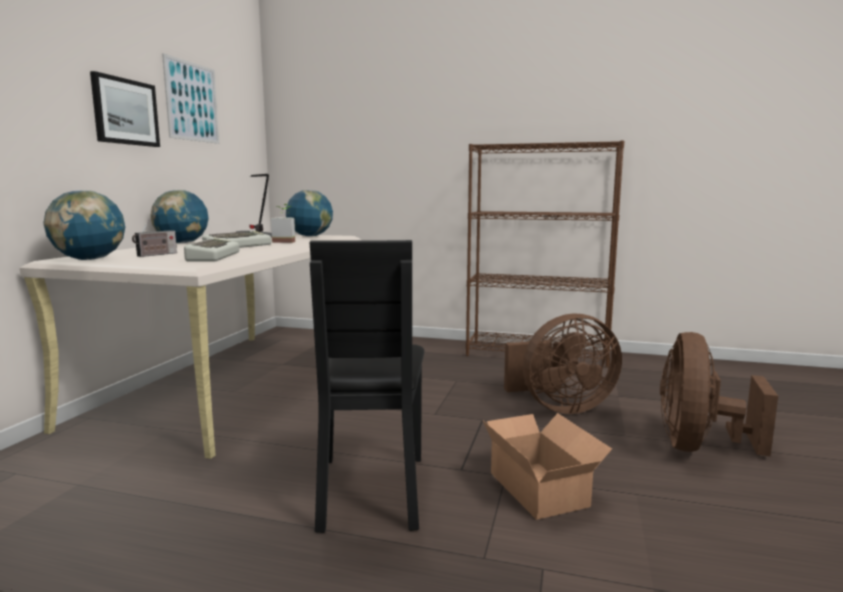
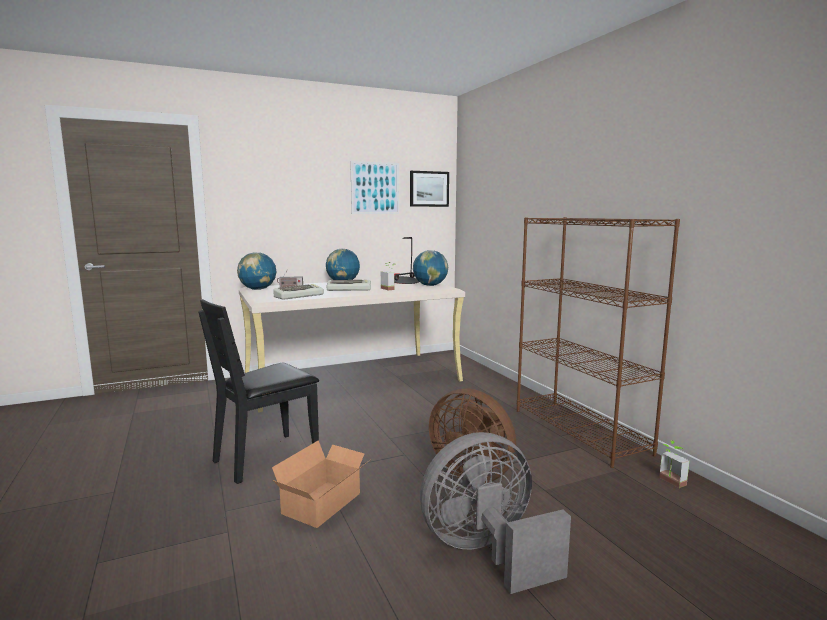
camera: 50 degrees right, 0 degrees up
(125, 112) = (316, 202): picture -> picture (429, 189)
(646, 363) = (669, 482): none -> potted plant
(698, 446) = (487, 552): brown fan -> grey fan

